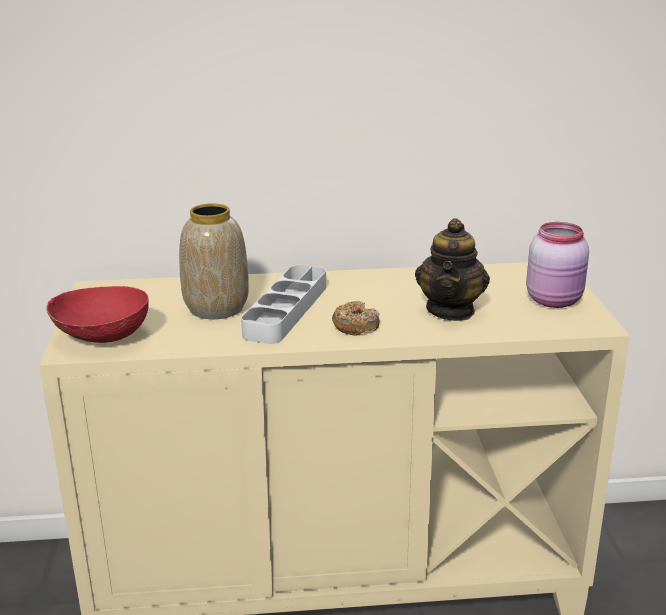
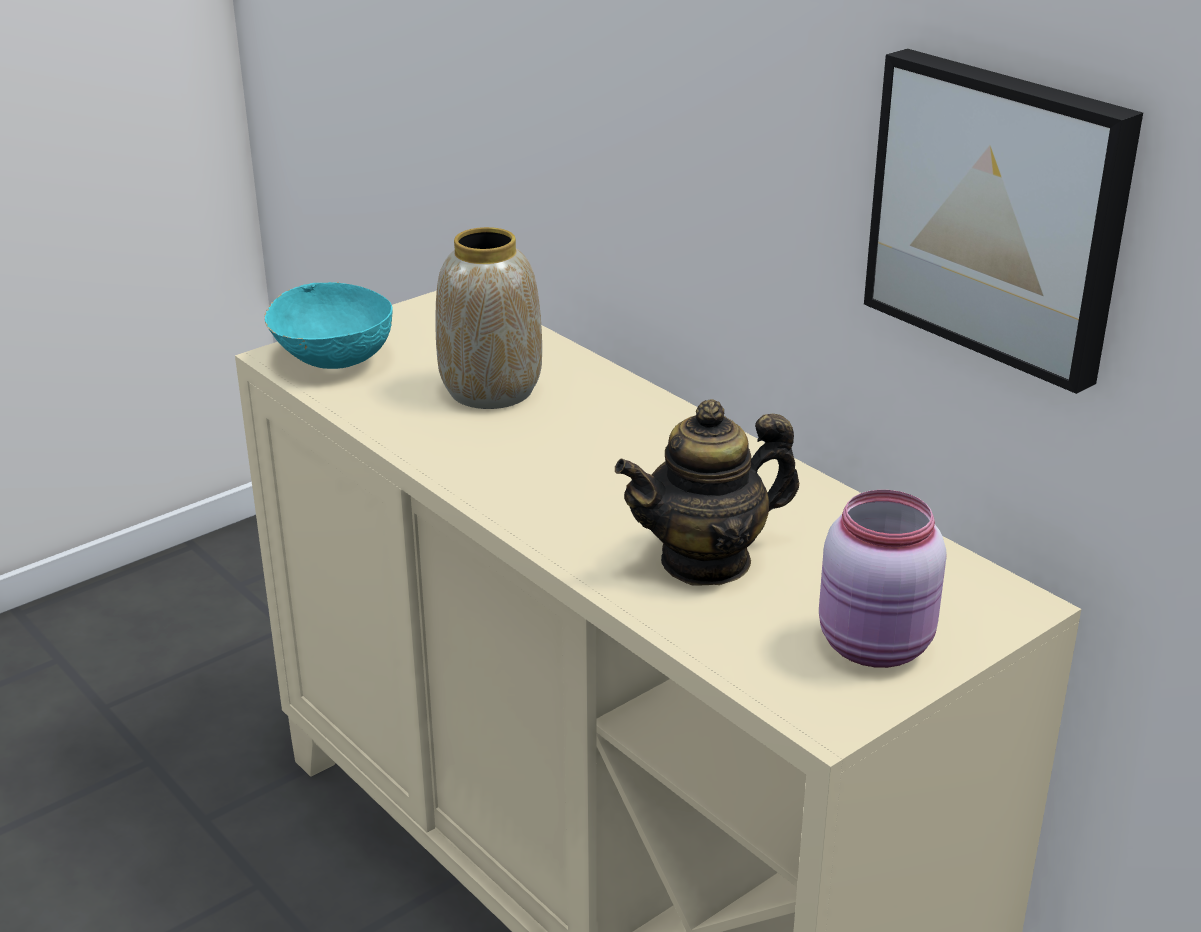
camera: 55 degrees right, 5 degrees up
(101, 338) = (332, 358): red bowl -> turquoise bowl
(286, 310) = (544, 437): grey tray -> none
(355, 326) = (556, 502): donut -> none
(496, 95) = (1000, 213): none -> picture

